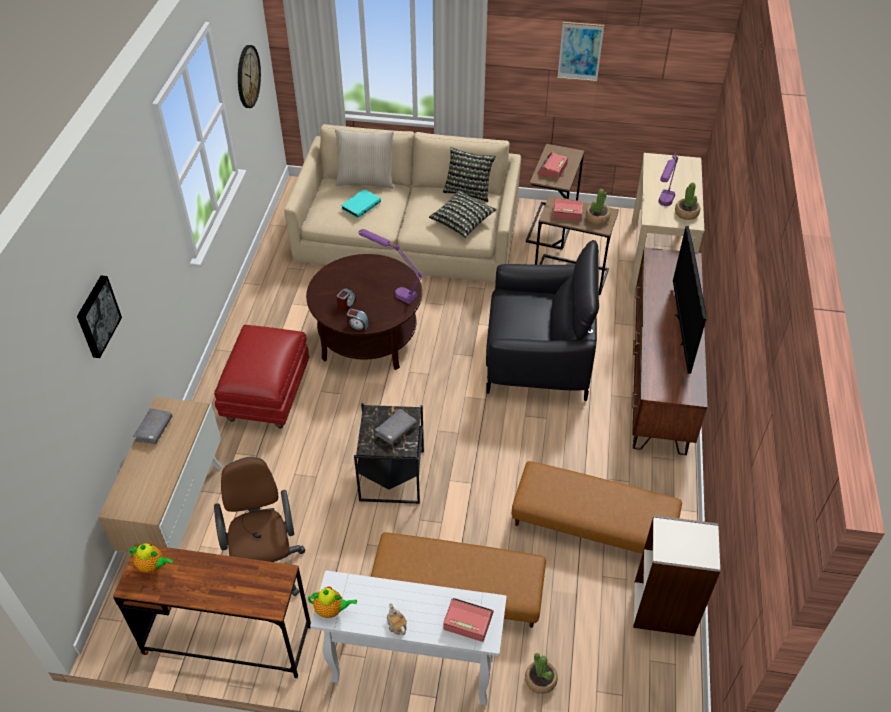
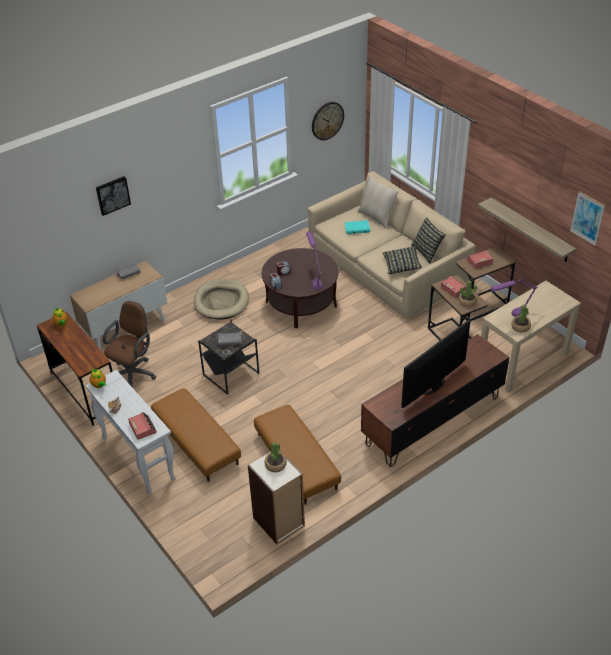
camera: 45 degrees right, 5 degrees down
(267, 394) = (221, 301): red ottoman -> beige dog bed
(538, 358) = (375, 368): black armchair -> none
(541, 680) = (184, 504): potted plant -> potted plant (275, 465)
(580, 51) = (523, 188): picture -> picture (587, 218)
(597, 102) = (530, 230): none -> shelf

